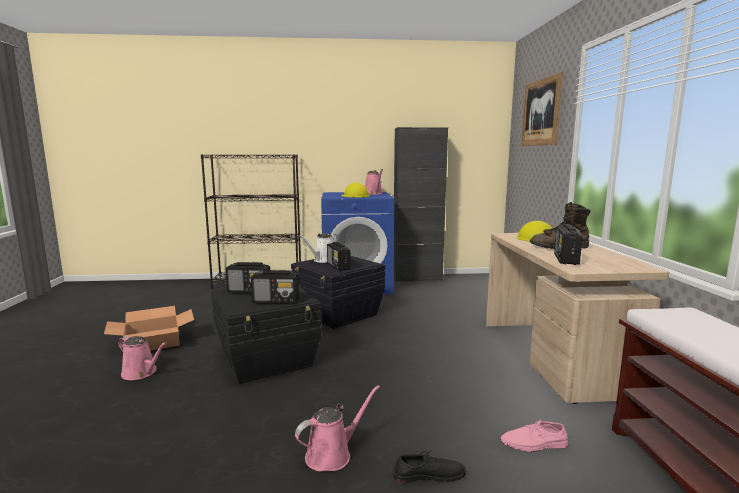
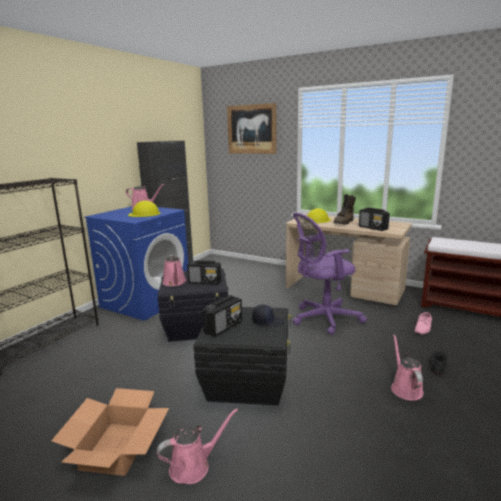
camera: 55 degrees left, 5 degrees up
(276, 301) = (267, 321): radio -> black cap
(323, 260) = (174, 282): white watering can -> pink watering can
(441, 363) = (323, 319): none -> purple office chair

